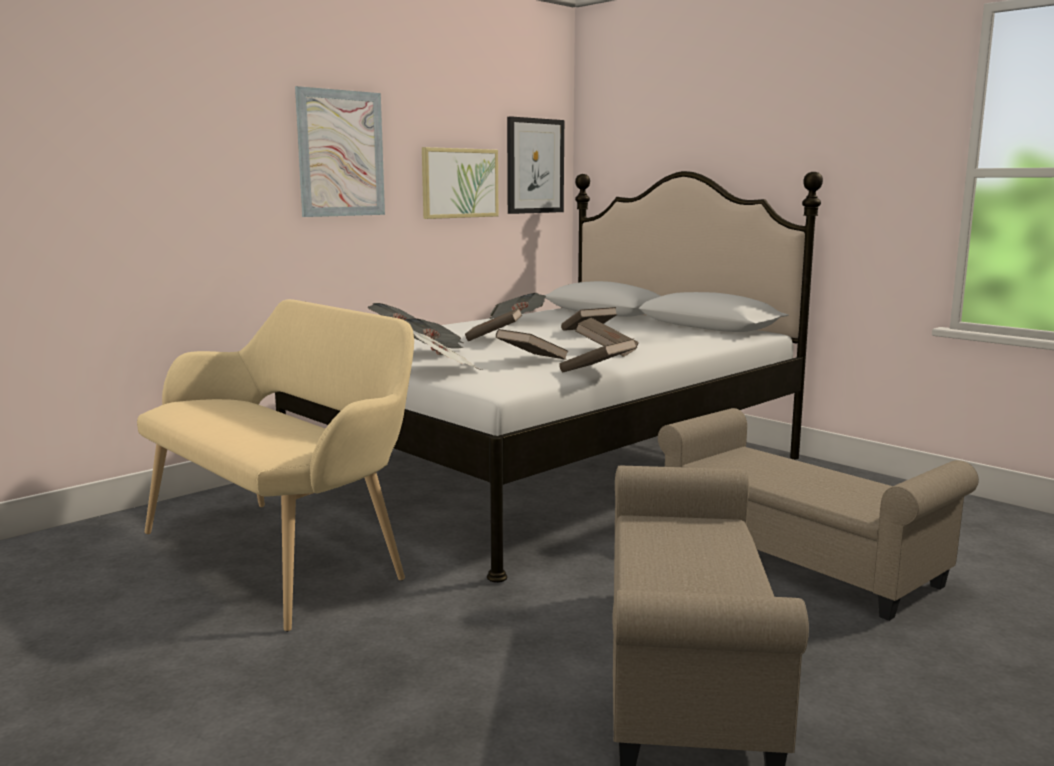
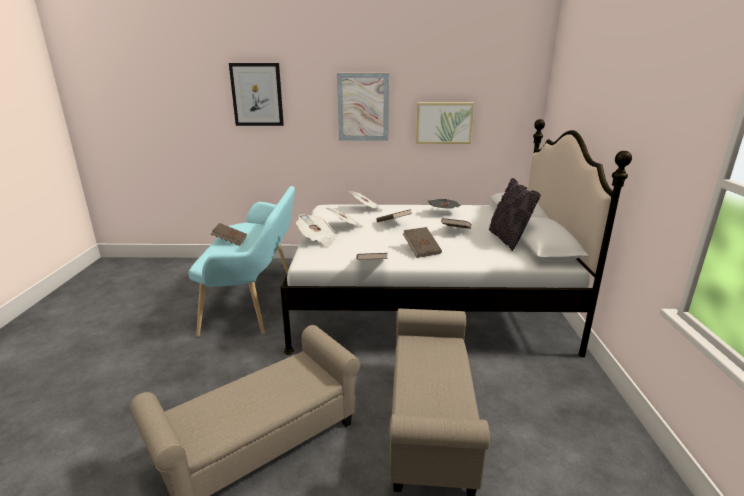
camera: 45 degrees right, 10 degrees up
(283, 553) = (255, 300): beige bench -> turquoise bench
(531, 360) = (367, 245): brown book -> brown book (230, 241)
(534, 166) = (507, 112): picture -> picture (257, 94)
(661, 328) = (508, 239): none -> black pillow

